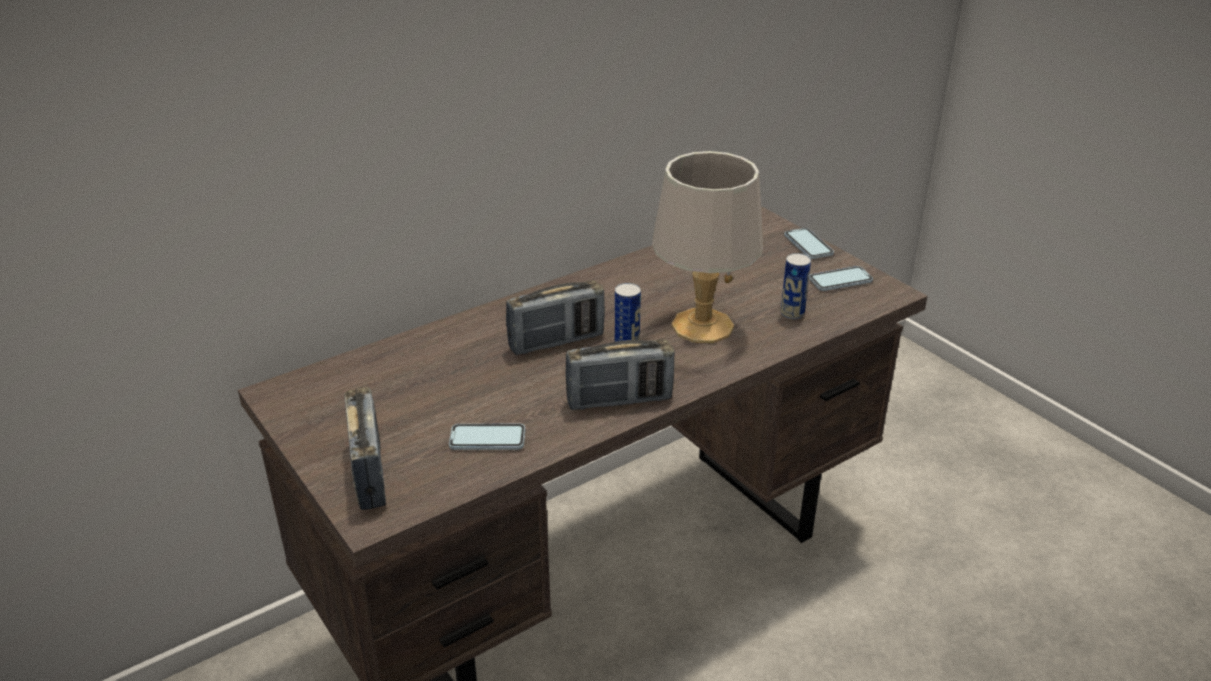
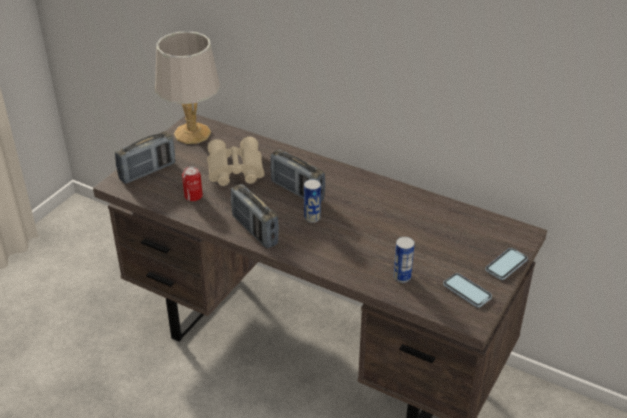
camera: 65 degrees right, 5 degrees up
(452, 383) = (234, 170): none -> beige binoculars
(487, 439) = (193, 197): phone -> can
(701, 325) = (356, 241): grey table lamp -> grey table lamp (192, 133)

